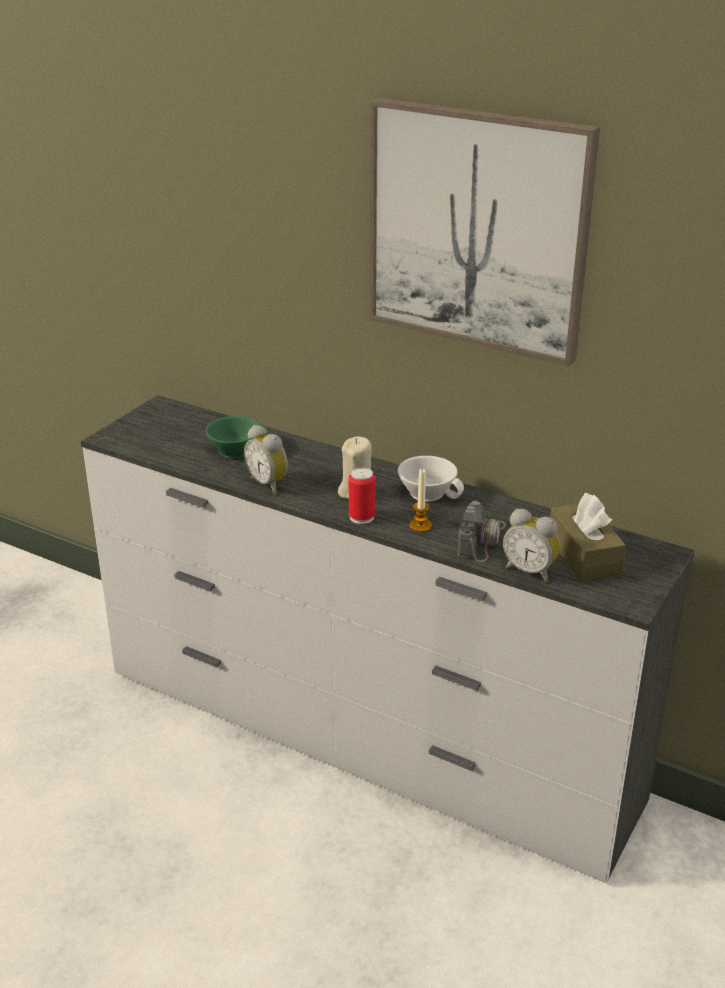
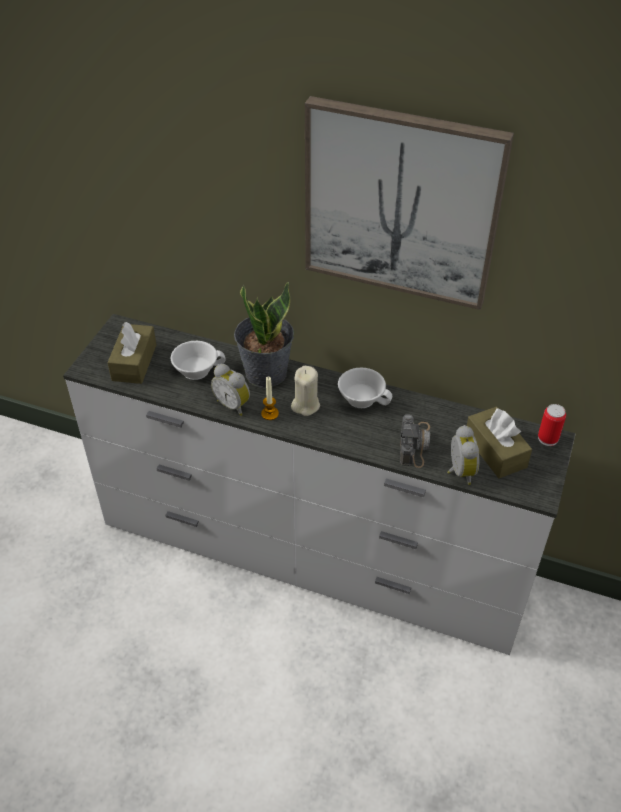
camera: 10 degrees left, 15 degrees up
(166, 437) = (134, 362): none -> brown tissue box
(237, 449) = (197, 369): green cup -> white cup
(317, 459) = (265, 372): none -> potted plant
(361, 517) = (316, 432): can -> can (548, 438)
(420, 526) = (364, 435): candle -> candle (270, 414)
(530, 571) = (459, 472): alarm clock -> alarm clock turned 120 degrees counterclockwise

